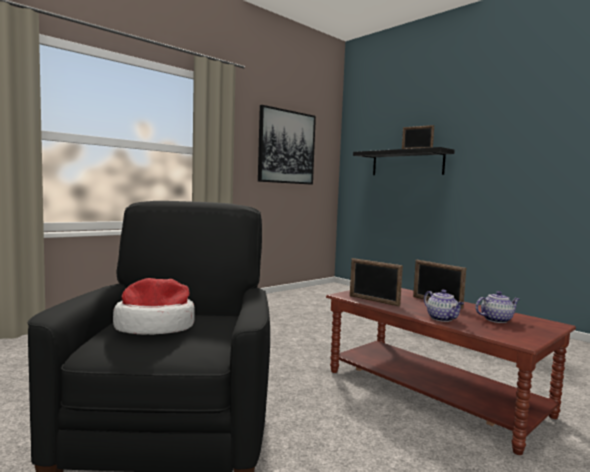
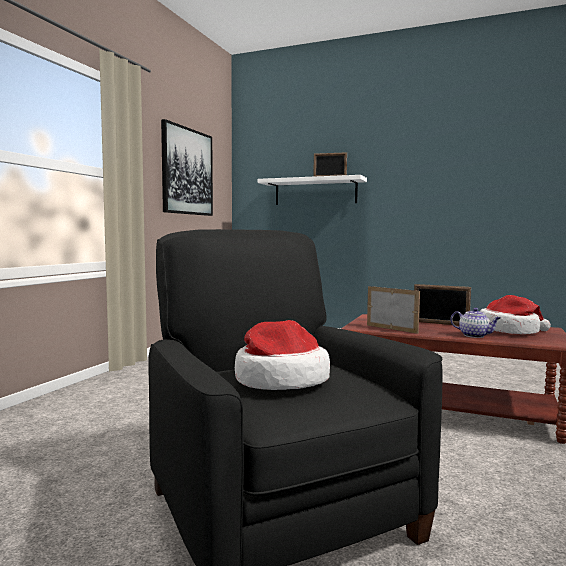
camera: 25 degrees left, 0 degrees up
(373, 301) = (392, 329): picture frame -> picture frame turned 150 degrees counterclockwise
(407, 163) = (315, 191): black shelf -> white shelf
(496, 320) = (510, 331): teapot -> hat

